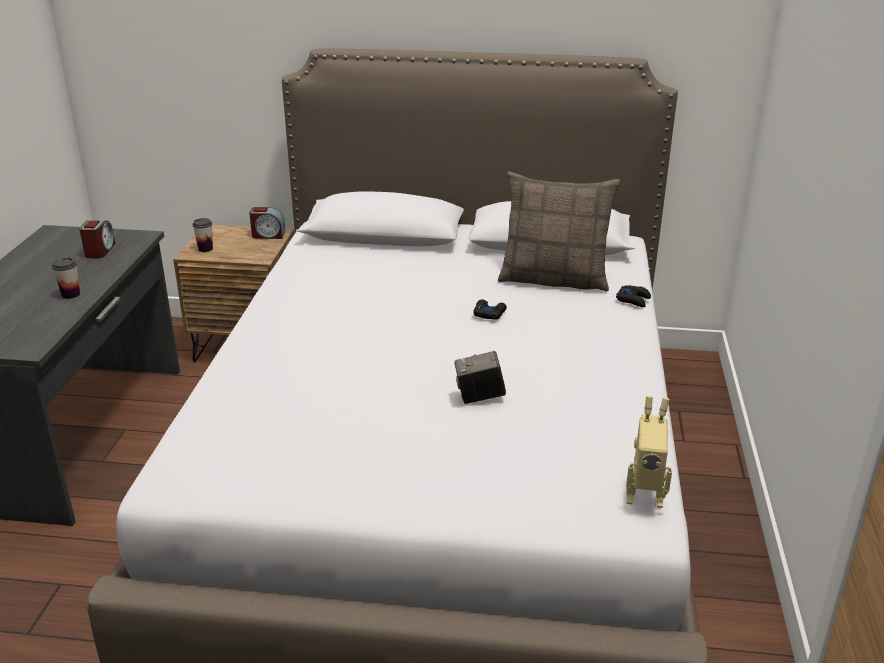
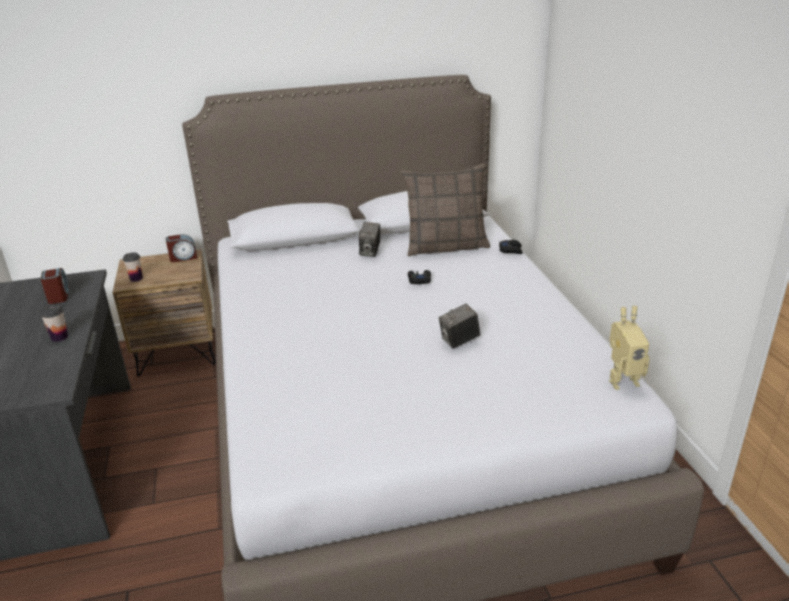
camera: 20 degrees left, 0 degrees up
(457, 268) = (370, 252): none -> camera

